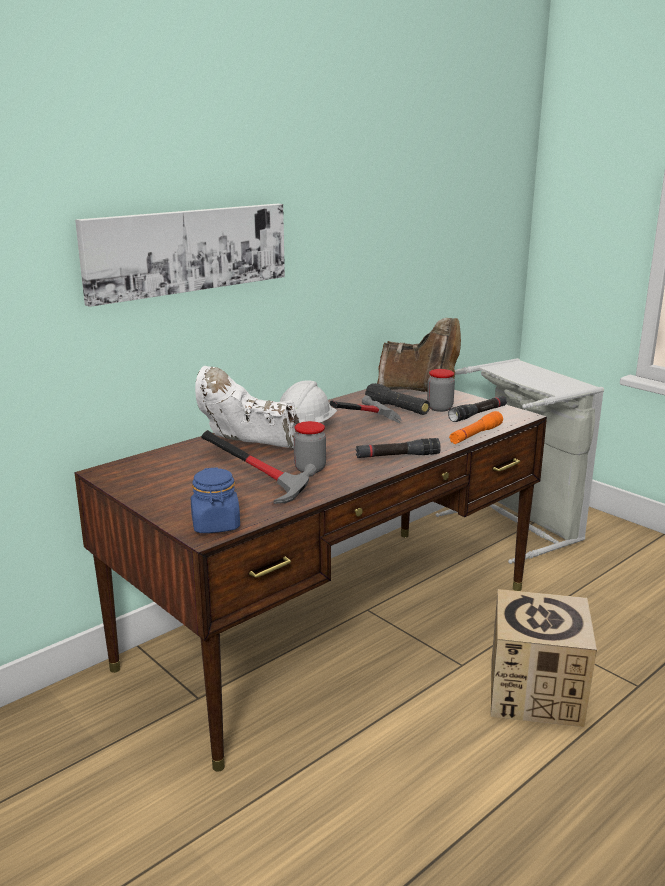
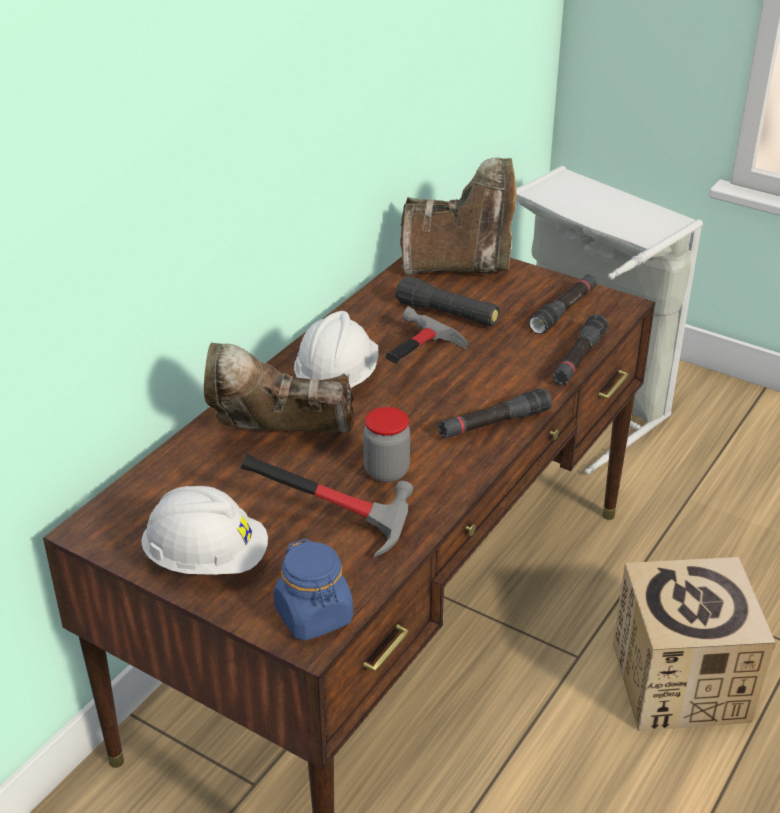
camera: 15 degrees left, 15 degrees up
(165, 492) = (207, 560): none -> white hard hat
(187, 250) = (154, 164): picture -> none
(249, 448) = (278, 439): white boot -> brown boot
(439, 408) = (506, 305): jar -> none
(475, 435) = (578, 359): orange flashlight -> black flashlight

